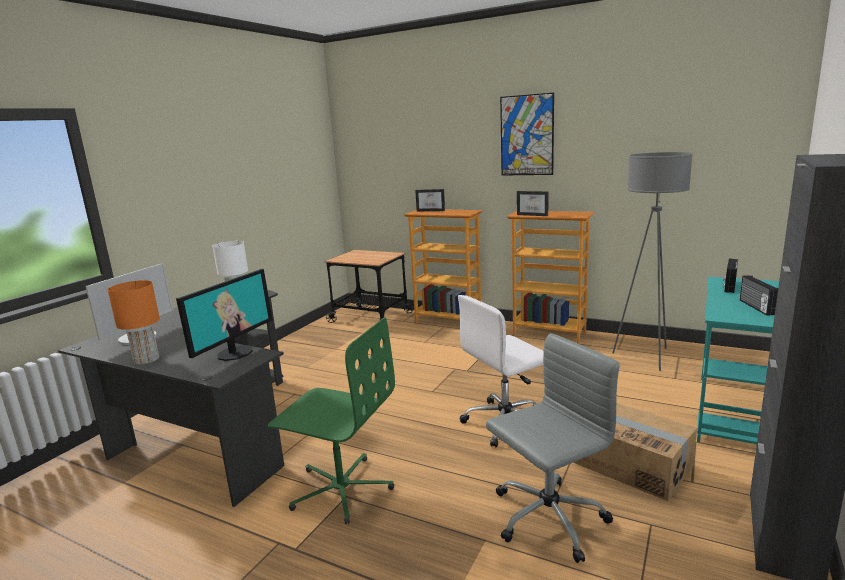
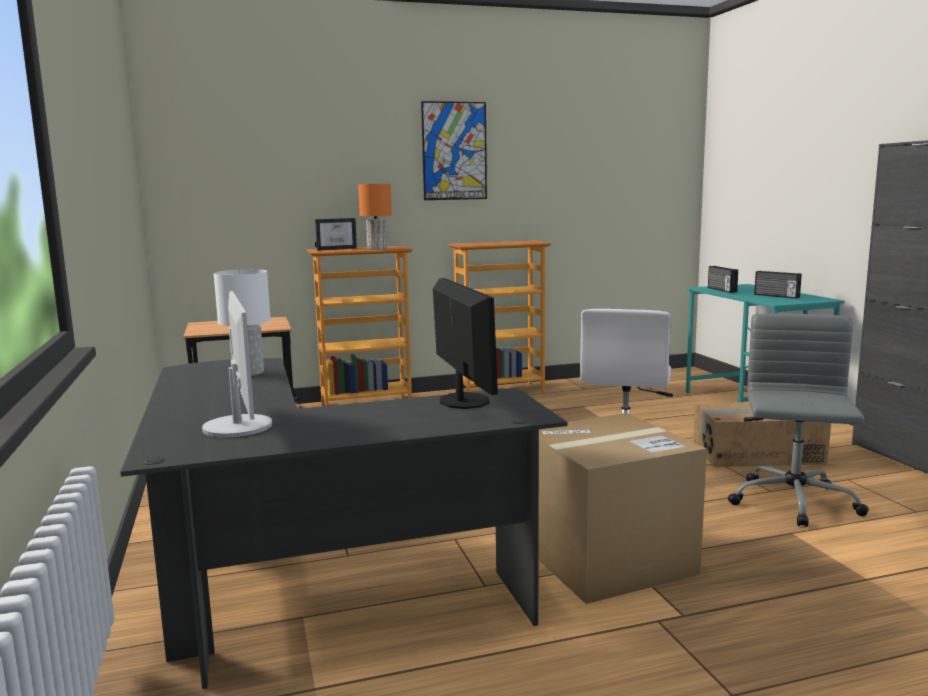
camera: 45 degrees left, 5 degrees down
(146, 359) = (358, 434): orange table lamp -> orange table lamp (376, 249)
(341, 488) = (607, 559): green office chair -> cardboard box
(534, 215) = (486, 244): picture frame -> none
(646, 356) = (619, 389): grey floor lamp -> none

